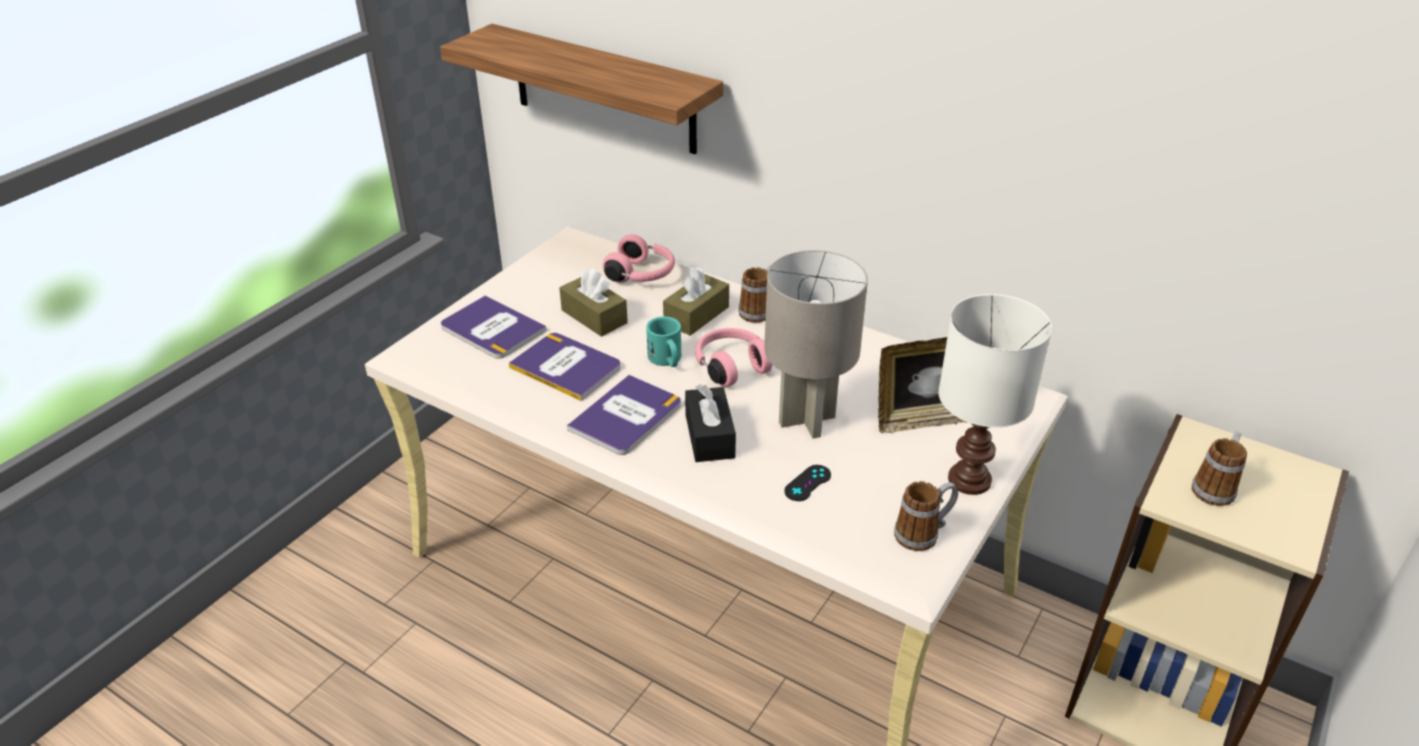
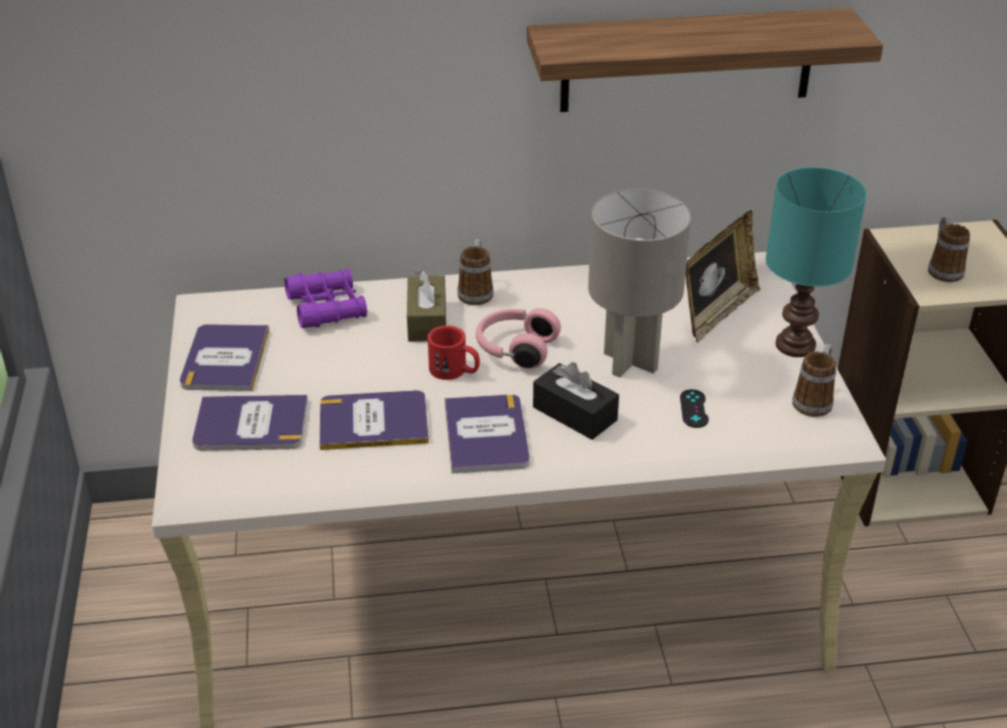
camera: 40 degrees left, 0 degrees up
(534, 279) = (225, 359): none -> book
(594, 316) = (335, 366): brown tissue box -> none
(603, 89) = (211, 121): shelf -> shelf (687, 60)
(642, 275) = (327, 307): pink headphones -> purple binoculars
(667, 360) = (455, 371): turquoise mug -> red mug
(969, 481) = (796, 346): white table lamp -> turquoise table lamp

